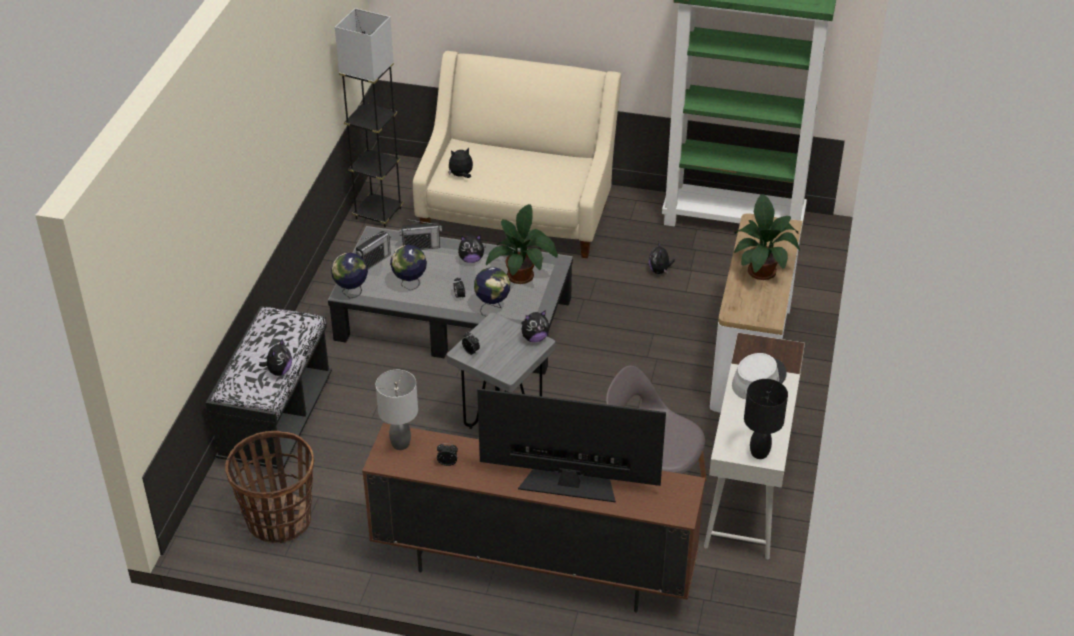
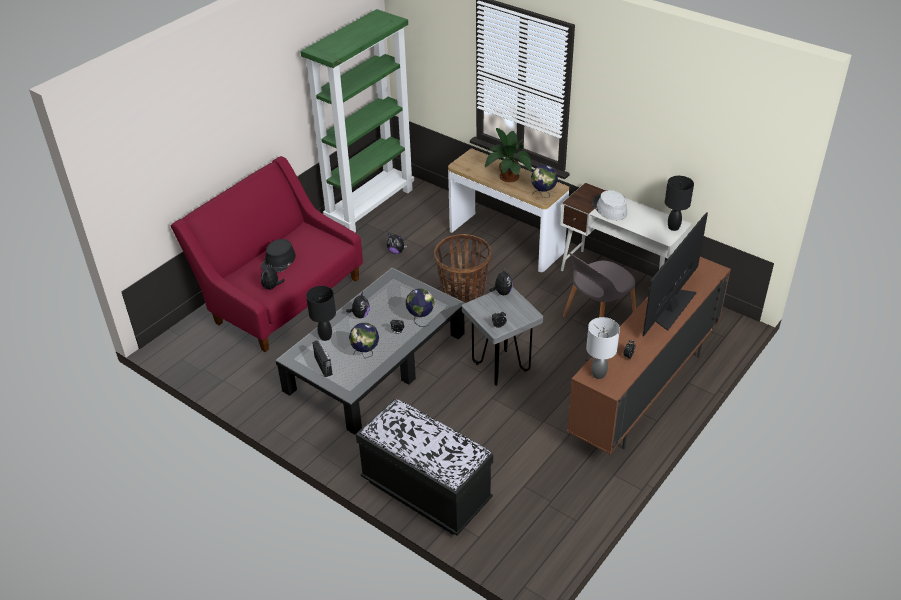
camera: 65 degrees left, 0 degrees up
(278, 520) = (537, 516): basket -> basket (463, 294)
(279, 371) = (449, 438): plush toy -> none
(351, 292) = (352, 388): globe -> globe (543, 195)
(378, 213) = (219, 369): grey floor lamp -> none
(421, 246) = (325, 336): radio -> black table lamp
(507, 164) = (278, 261): none -> black hat
(517, 213) = (281, 297): beige sofa -> red sofa
(522, 274) = (395, 295): potted plant -> none

